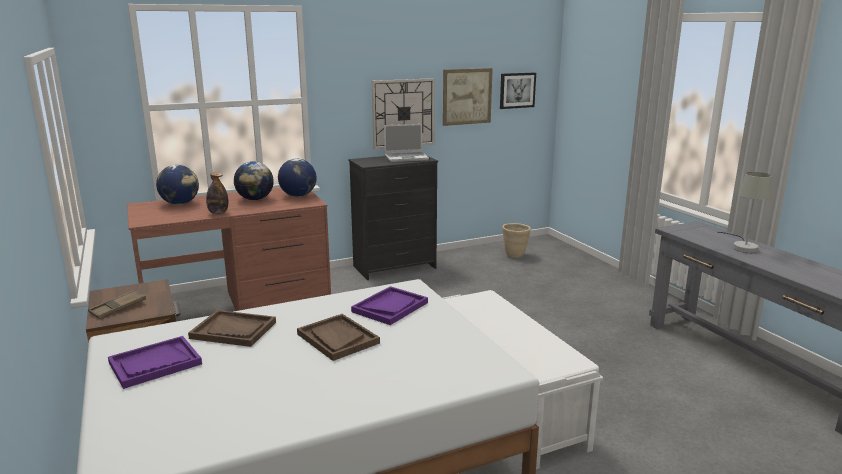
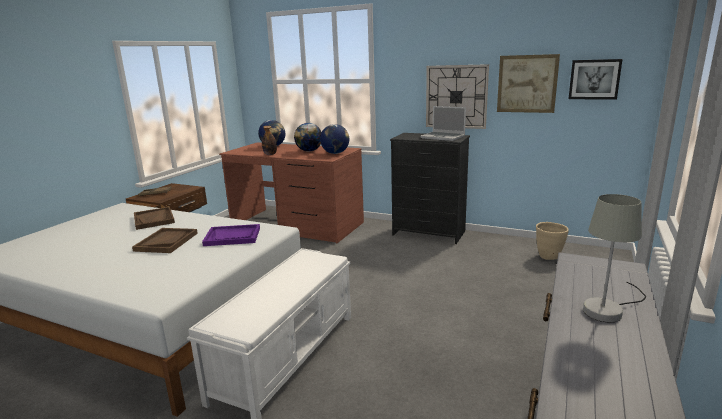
camera: 50 degrees right, 0 degrees up
(155, 364) = (98, 222): purple tray -> none

